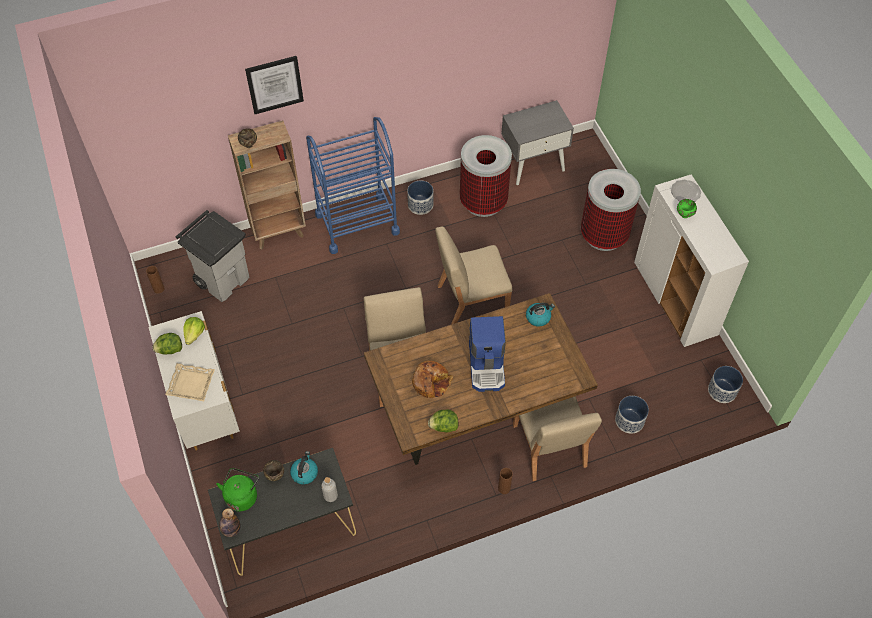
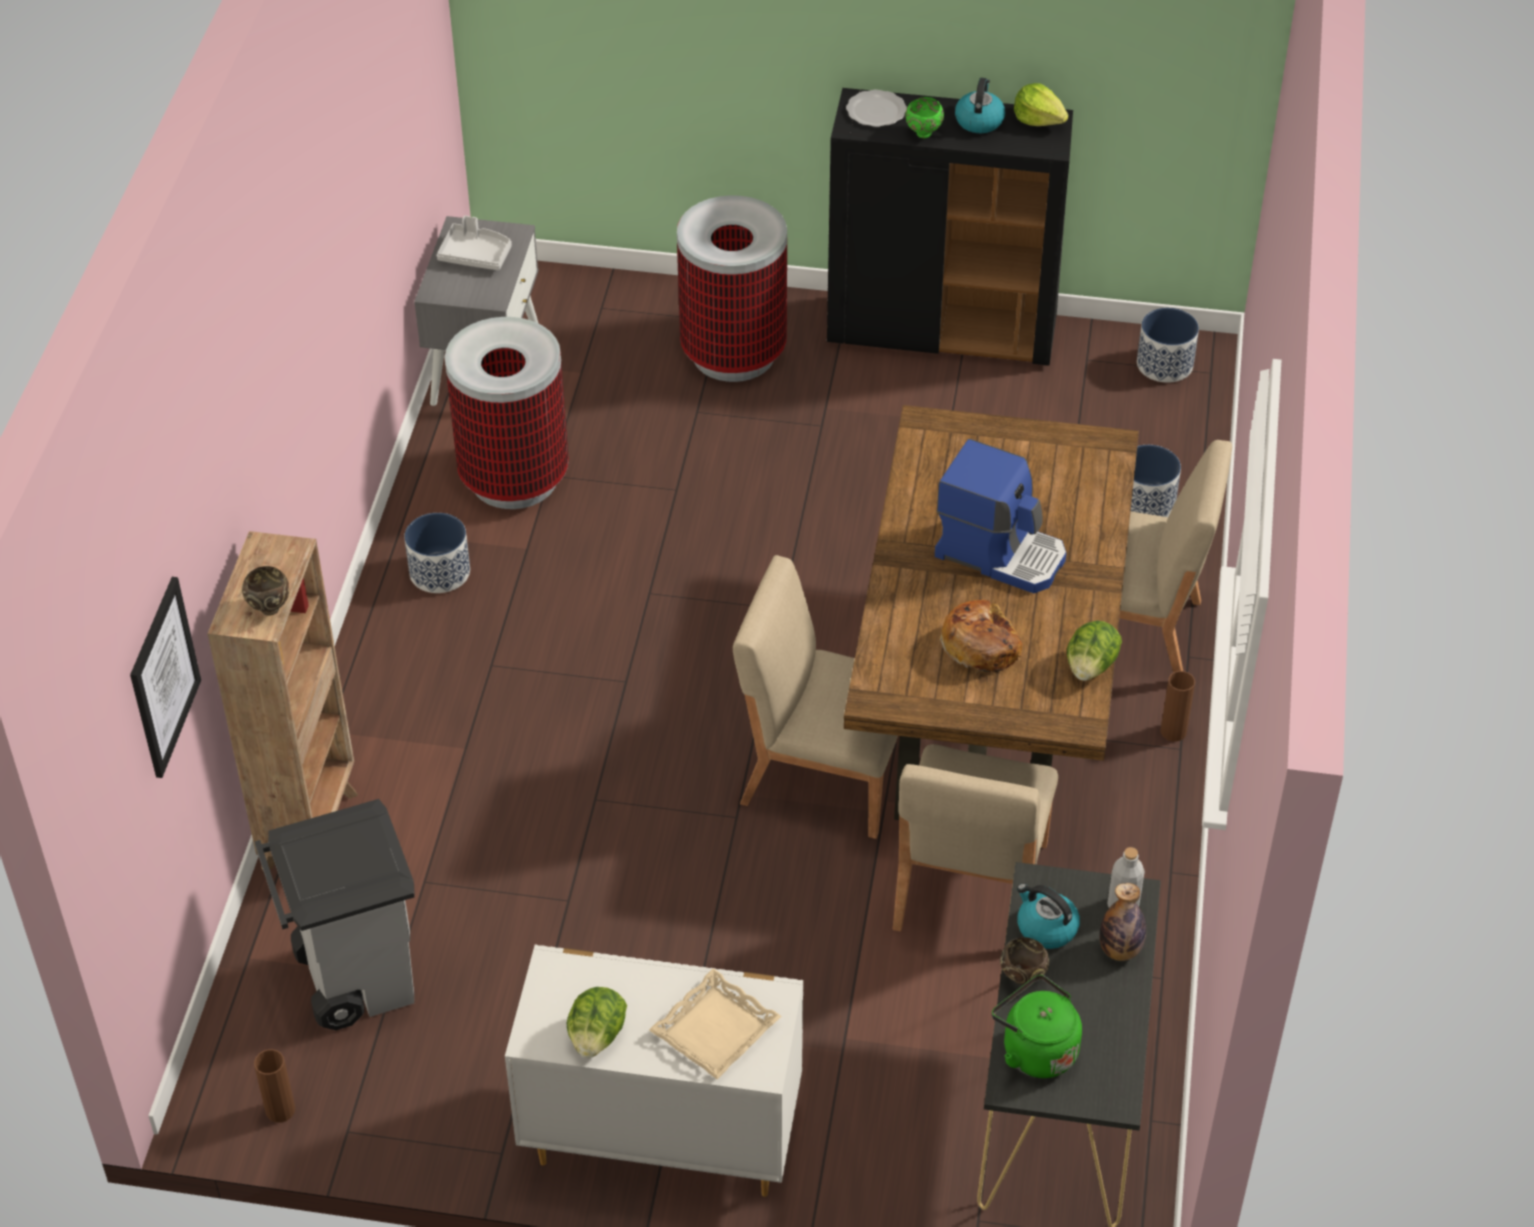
camera: 60 degrees left, 10 degrees down
(194, 334) = (589, 978): lettuce -> lettuce (1038, 119)
(231, 530) = (1104, 1096): bottle -> bottle (1120, 950)
(274, 84) = (222, 449): picture -> picture (163, 677)
(357, 223) = (400, 690): blue cart -> none
(471, 299) = (730, 596): beige chair -> beige chair (969, 887)
(538, 317) = (945, 442): kettle -> kettle (979, 120)
(542, 119) = (475, 255): none -> grey tray
(675, 299) = (943, 331): white cabinet -> black cabinet

